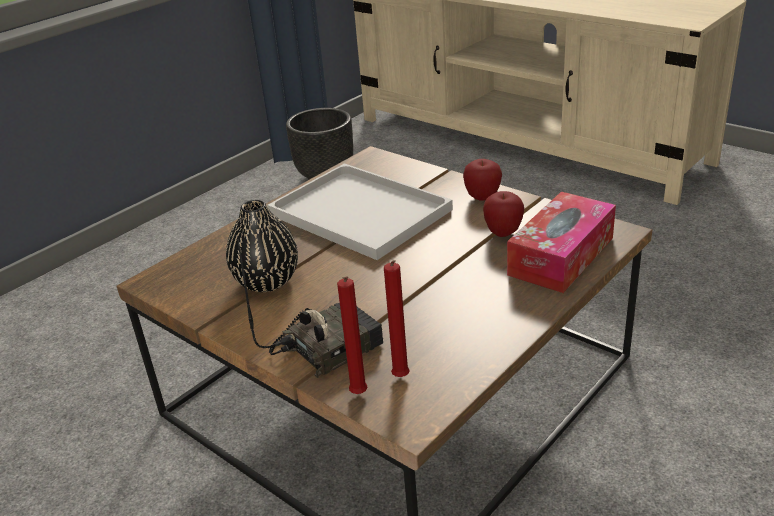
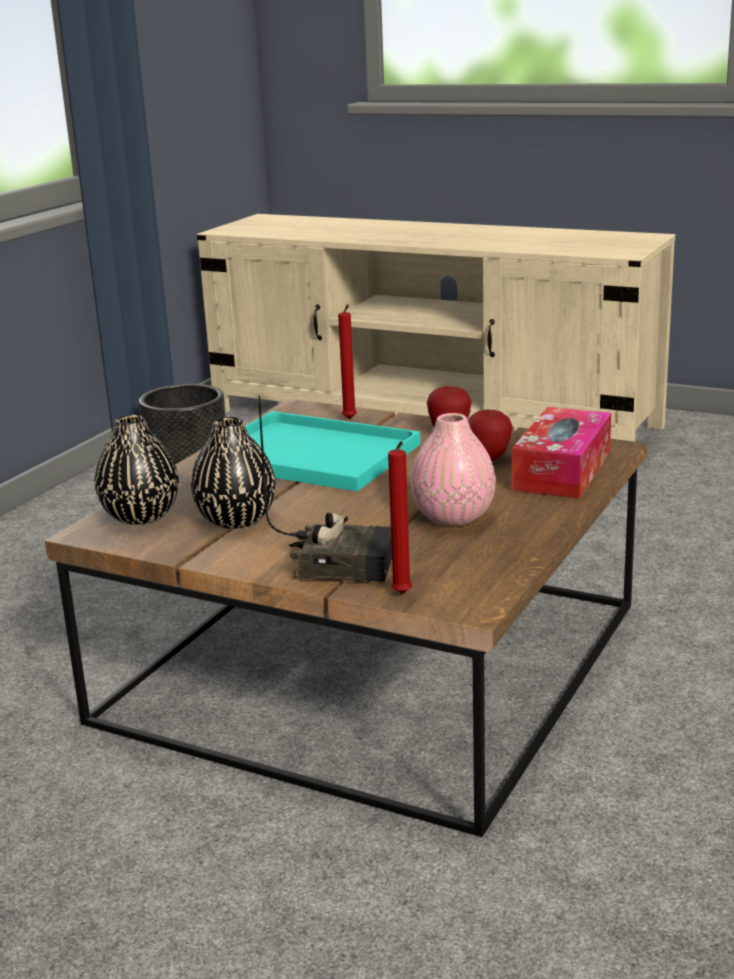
camera: 15 degrees left, 10 degrees down
(198, 267) = (141, 516): none -> black vase
(326, 346) = (342, 563): radio -> radio turned 60 degrees clockwise
(356, 212) = (307, 455): white tray -> turquoise tray
(401, 379) = (441, 578): red candle -> red candle (350, 420)
(443, 302) = (453, 517): none -> pink vase

